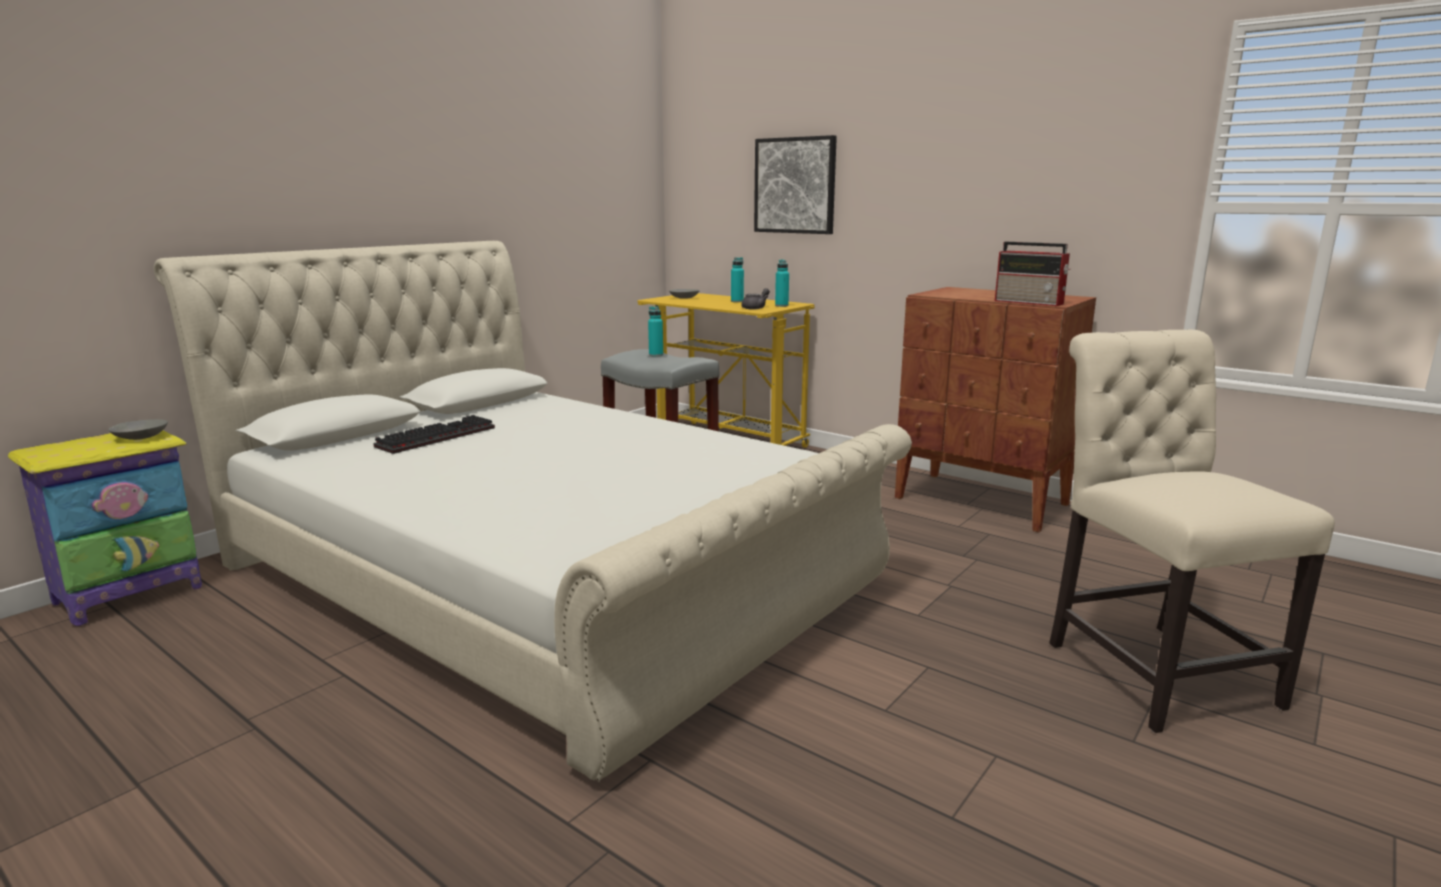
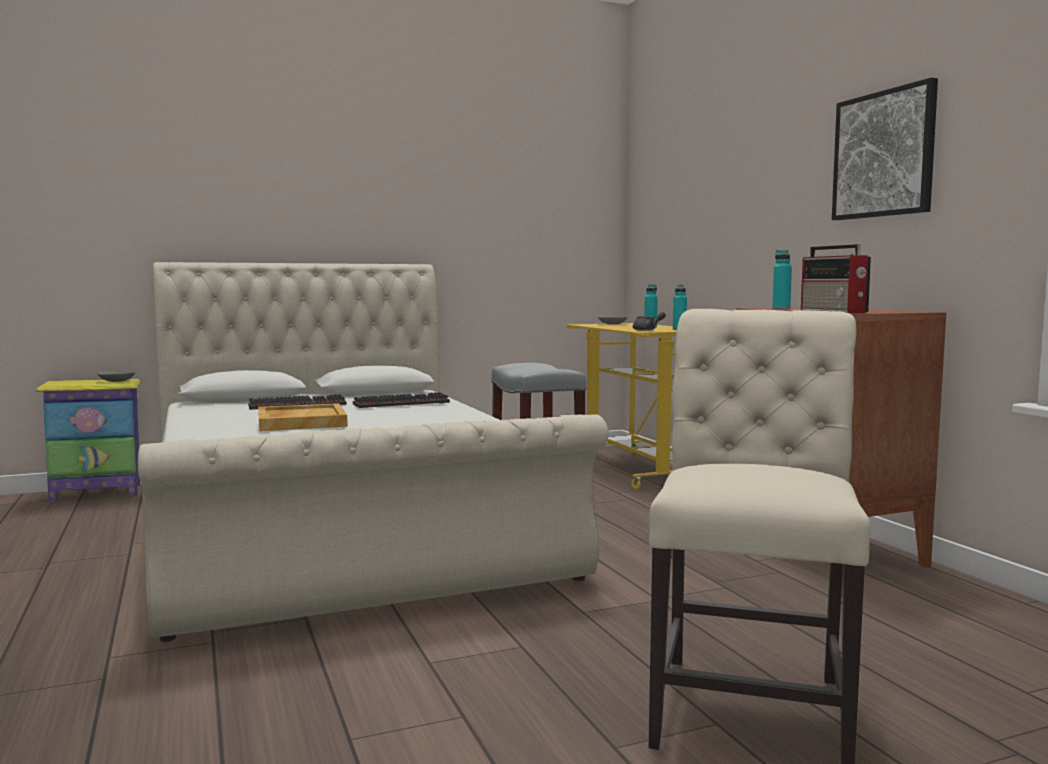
camera: 30 degrees right, 10 degrees down
(518, 466) = (300, 422): none -> beige tray
(556, 417) = (402, 403): none -> keyboard
(656, 355) = (537, 366): turquoise bottle -> turquoise bottle (781, 308)
(795, 185) = (709, 214): picture -> picture (884, 154)

